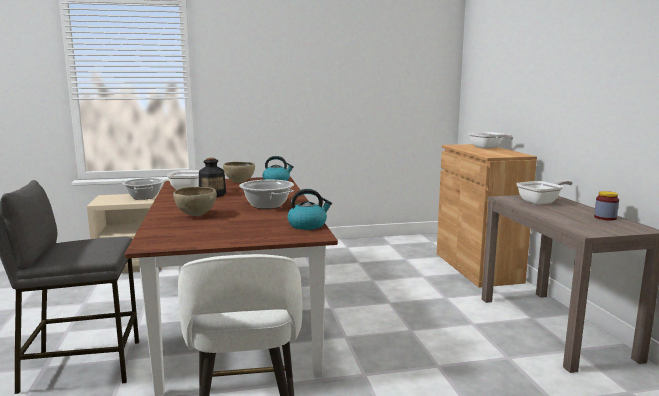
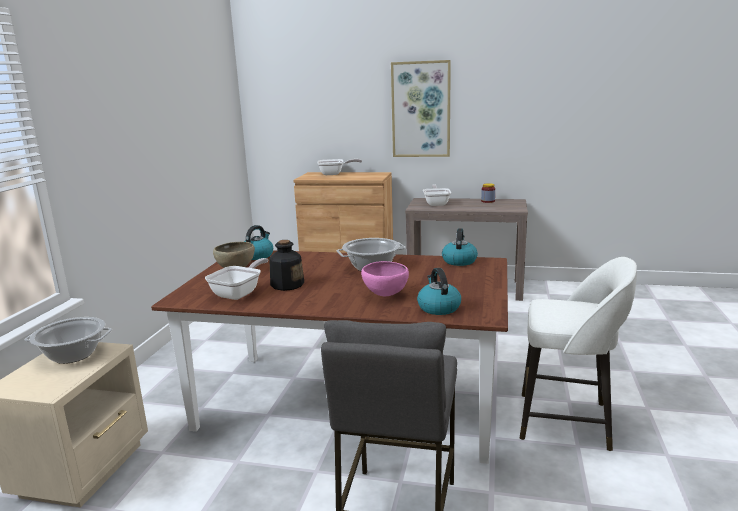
camera: 65 degrees left, 5 degrees up
(169, 230) = (438, 307): none -> kettle
(196, 215) = (385, 295): brown bowl -> pink bowl
(573, 80) = (421, 109): none -> picture

